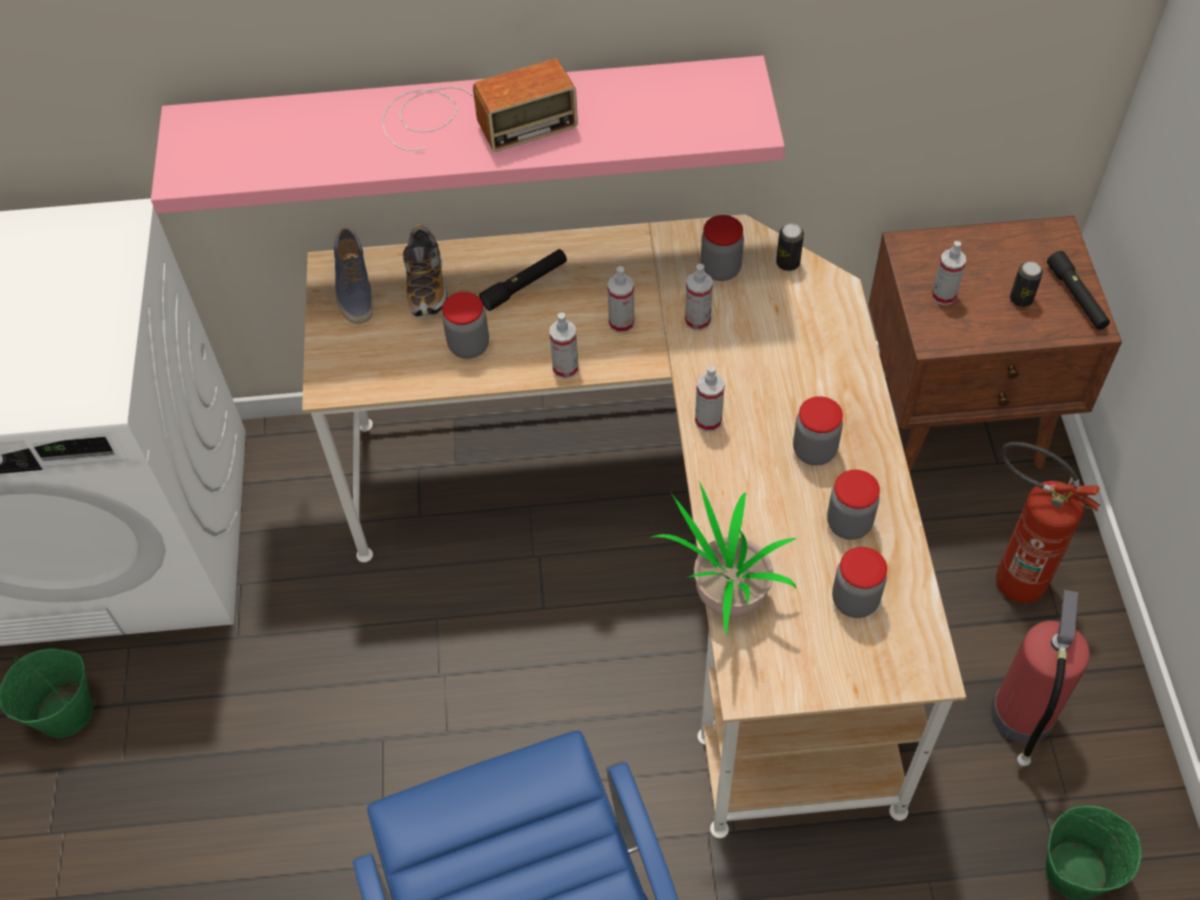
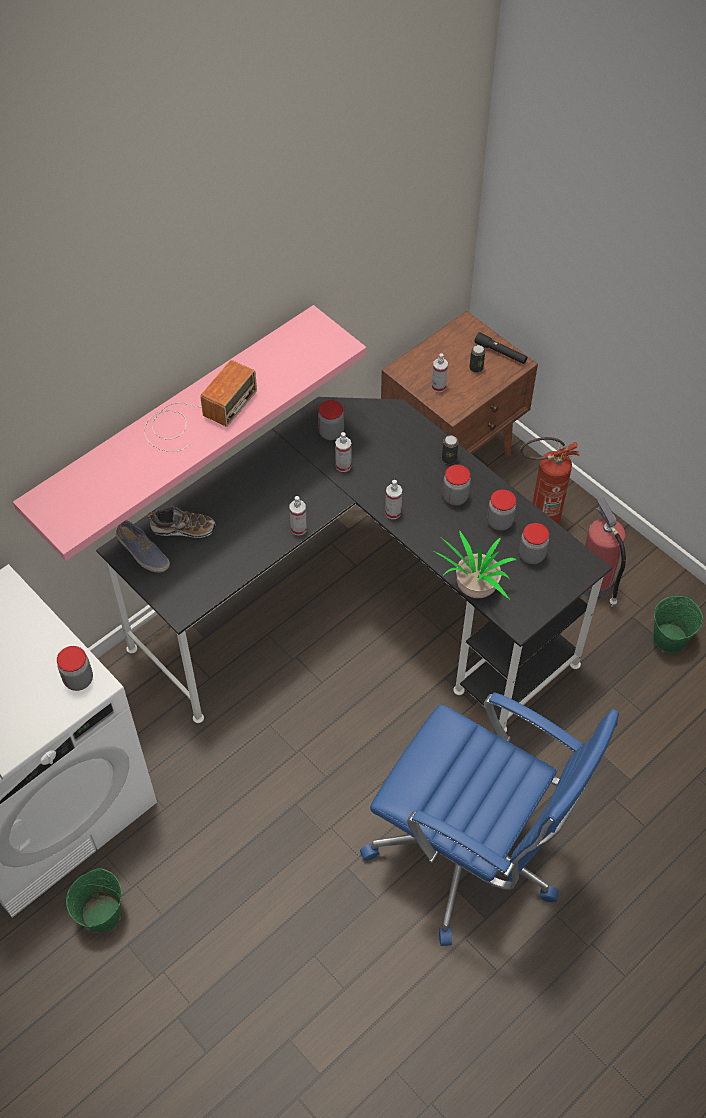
camera: 40 degrees left, 0 degrees up
(427, 285) = (183, 529): shoe -> shoe turned 45 degrees counterclockwise
(469, 346) = (237, 547): jar -> jar (78, 680)
(525, 285) = (236, 498): black flashlight -> none
(621, 323) = (306, 489): spray bottle -> none
(657, 547) = (354, 612): beige desk -> black desk
(788, 263) = (362, 410): can -> can (449, 459)

